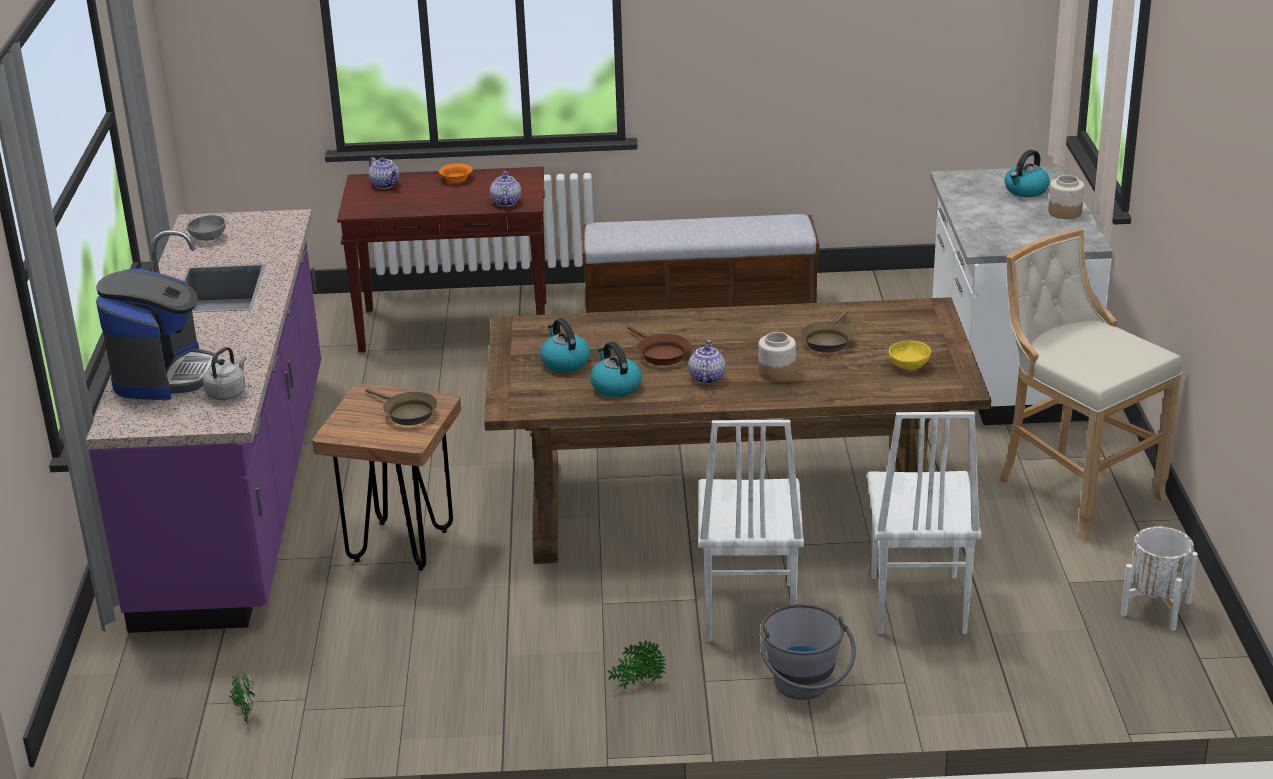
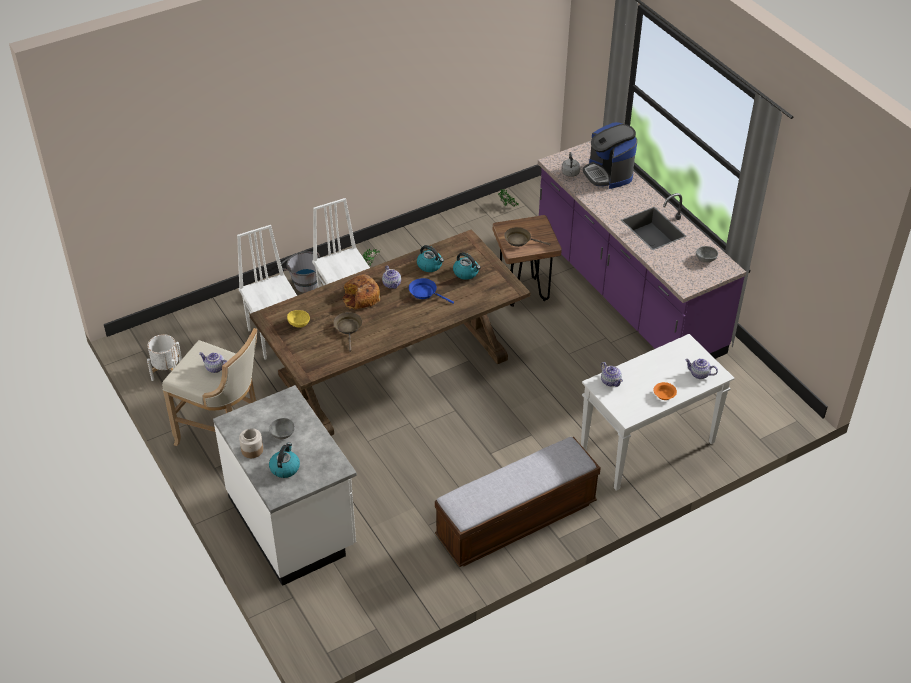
camera: 150 degrees right, 15 degrees up
(456, 326) = (647, 447): brown console table -> white console table
(660, 354) = (425, 293): brown frying pan -> blue frying pan
(776, 373) = (361, 298): jar -> bread
(1012, 216) = (283, 434): none -> grey bowl
(1083, 348) = (215, 368): none -> teapot

